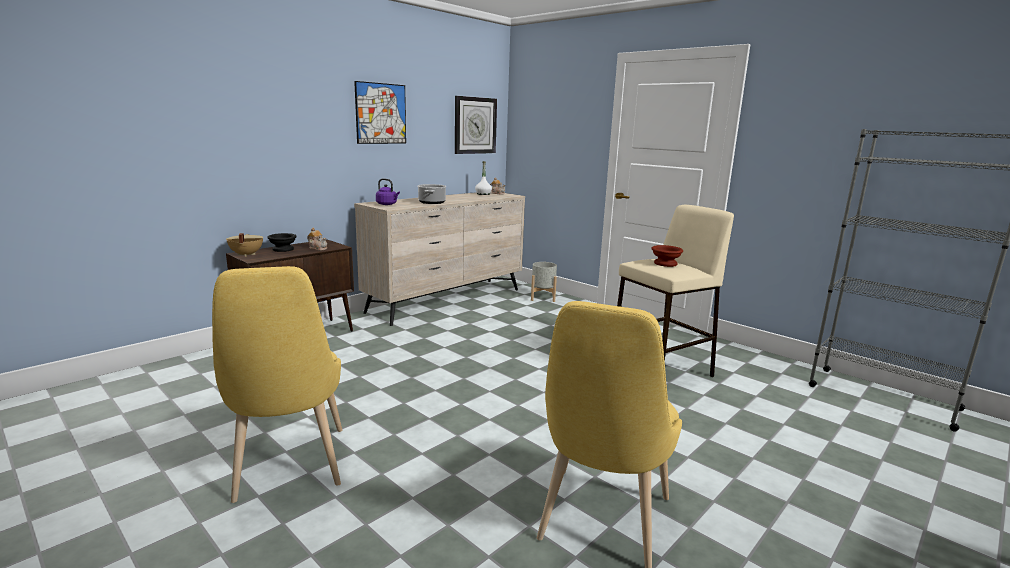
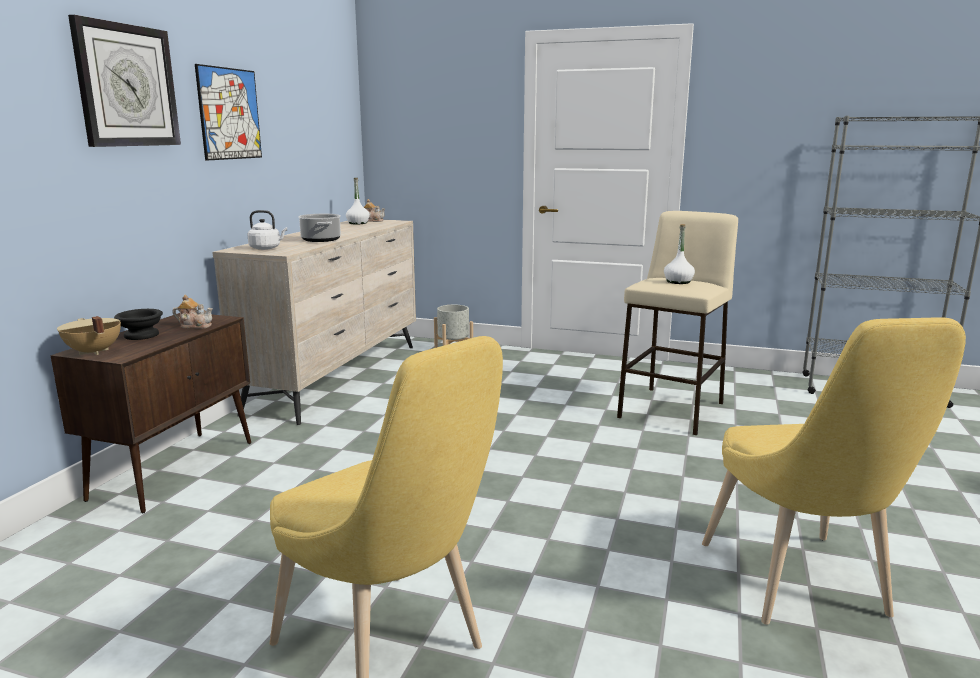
camera: 25 degrees left, 0 degrees up
(387, 204) = (267, 248): purple kettle -> white kettle
(475, 125) = (331, 128): wall clock -> wall clock (127, 86)
(665, 264) = (678, 282): brown bowl -> white bottle

